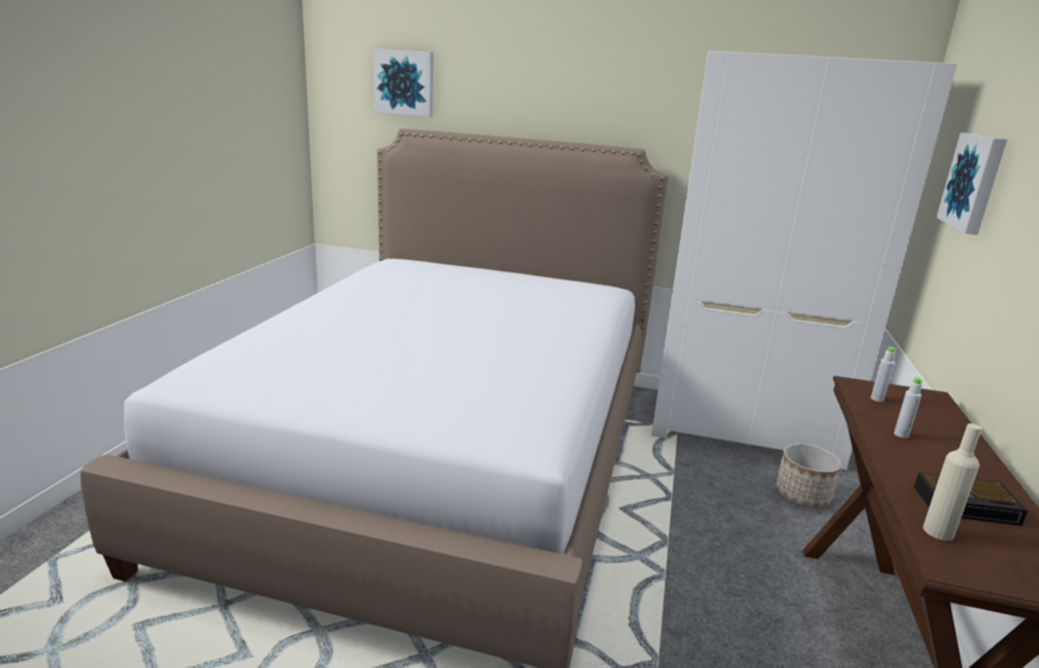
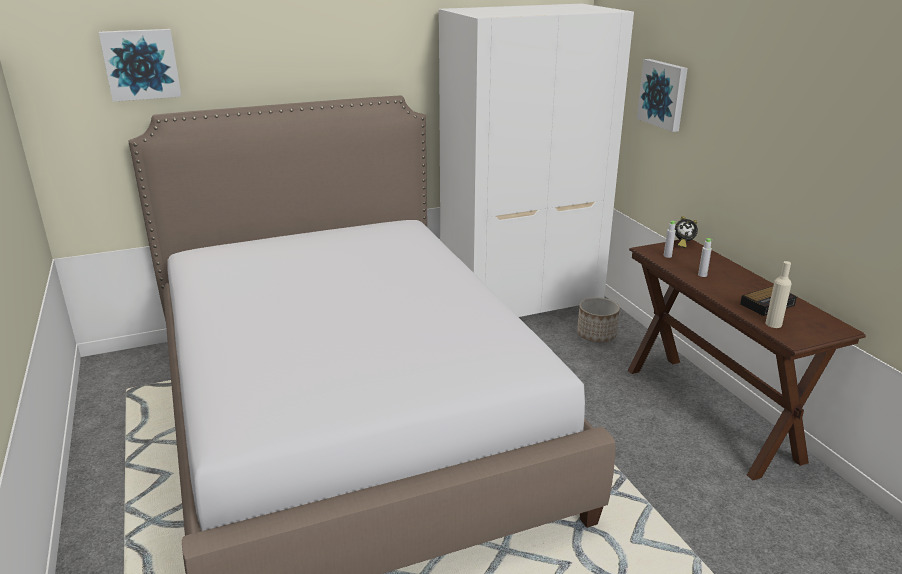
camera: 35 degrees left, 5 degrees up
(924, 395) = (683, 244): none -> alarm clock

